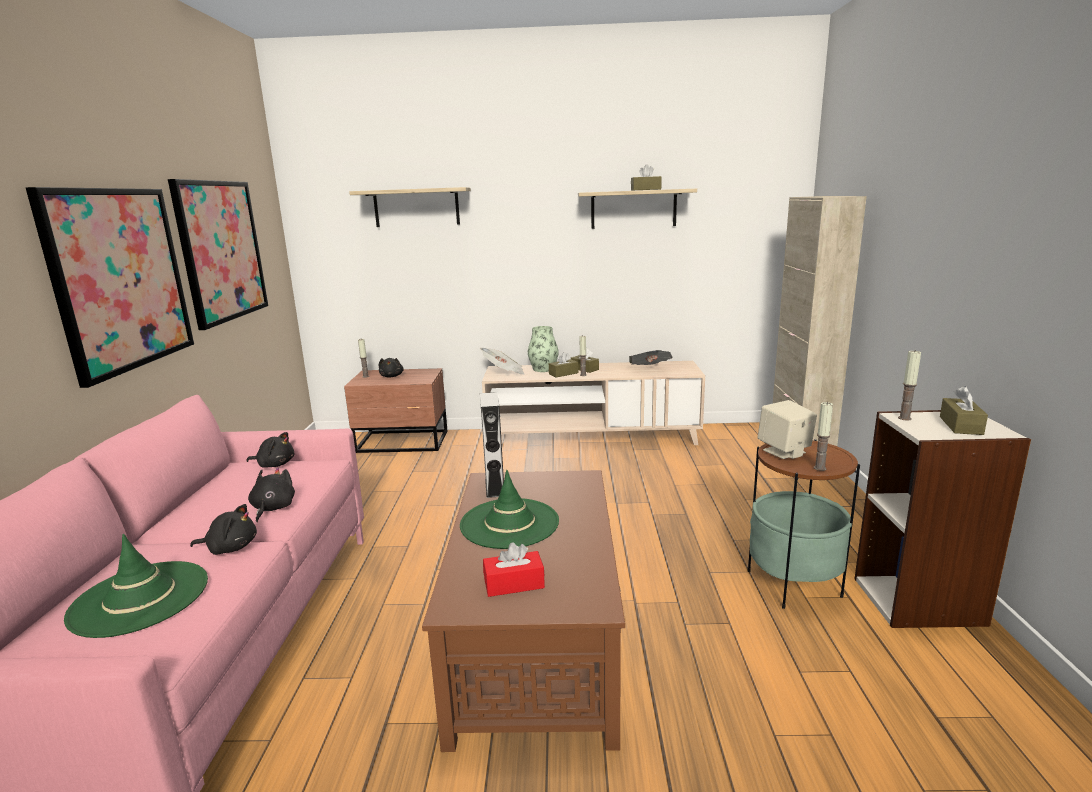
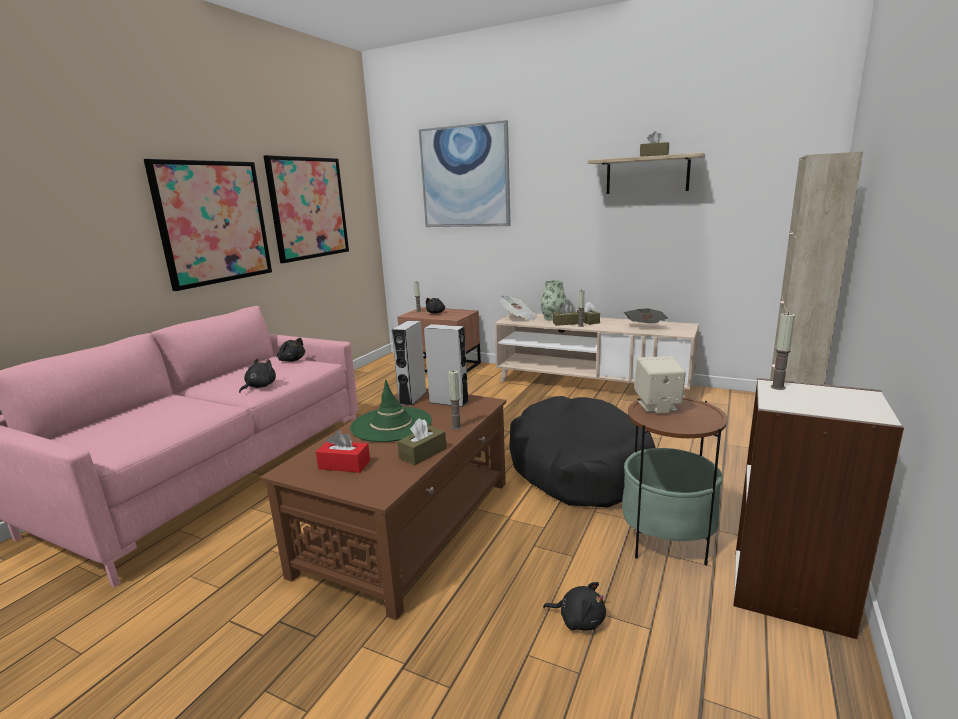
camera: 25 degrees right, 0 degrees up
(140, 598) = (138, 423): green hat -> none
(230, 548) = (211, 405): black plush toy -> black plush toy (579, 619)
(416, 207) = (465, 177): shelf -> picture
(543, 484) = (449, 402): none -> grey speaker
(655, 530) = (578, 467): none -> black dog bed
(819, 468) = (673, 425): candle -> candle (456, 427)
(960, 425) = (833, 402): brown tissue box -> brown tissue box (423, 453)

